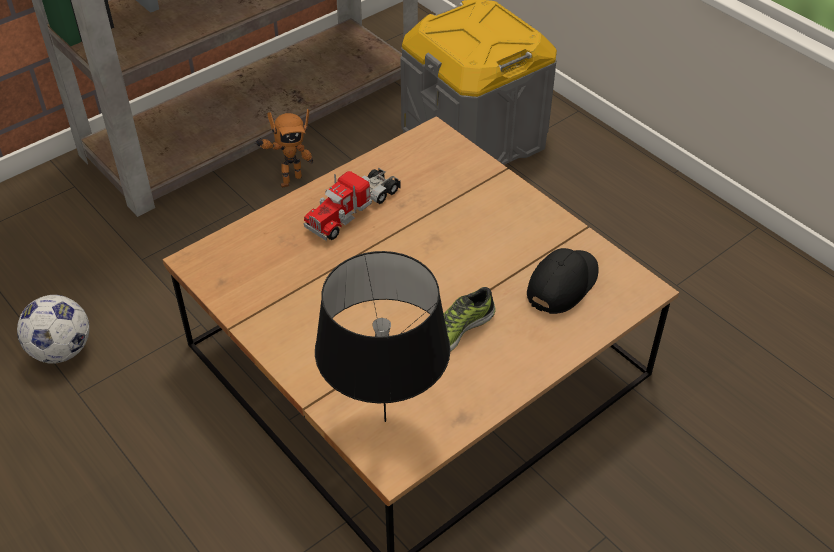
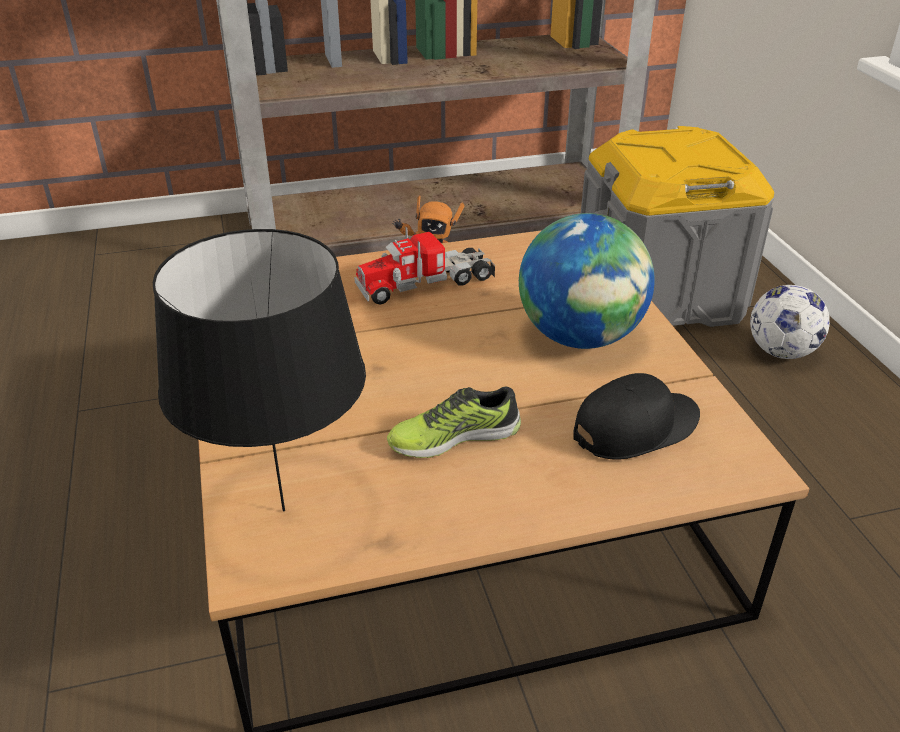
camera: 25 degrees right, 10 degrees down
(61, 350) = (97, 368): football -> football (780, 352)
(489, 223) = (580, 337): none -> globe

